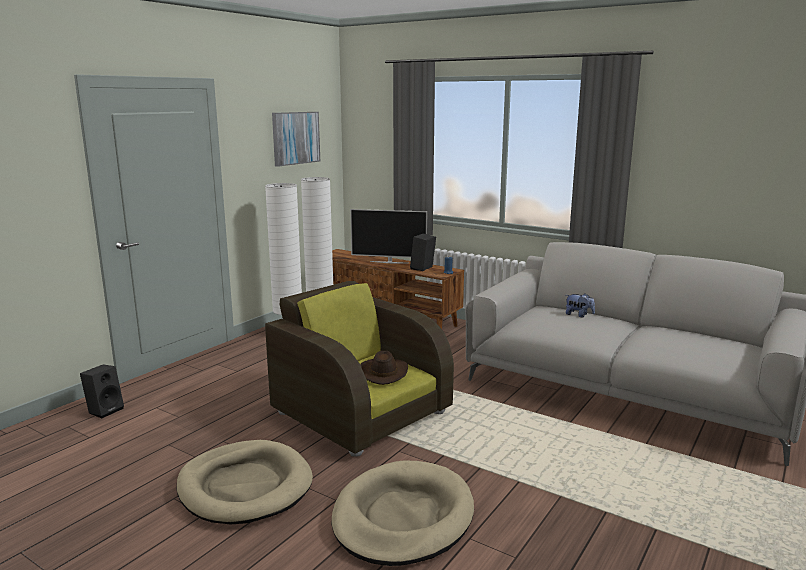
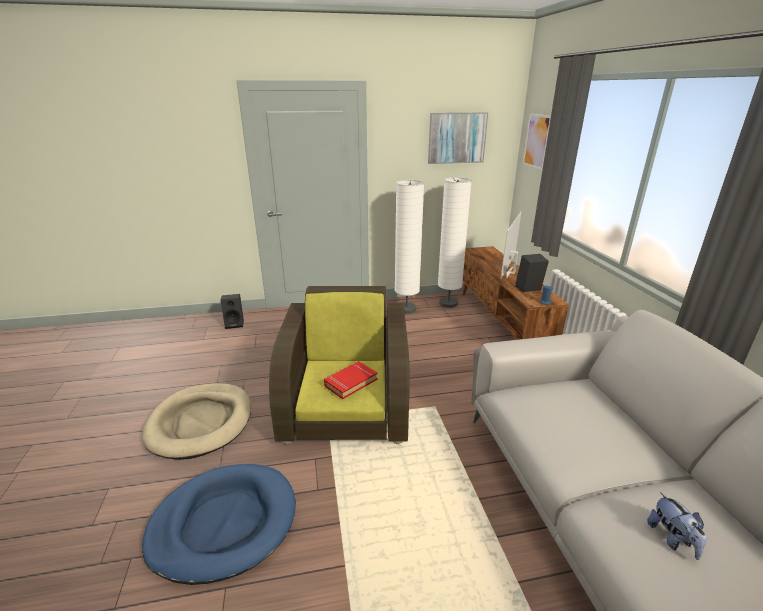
camera: 45 degrees right, 10 degrees up
(370, 136) = (537, 141): none -> picture
(383, 372) = (350, 382): brown hat -> red book
(389, 262) = (510, 272): television -> television turned 60 degrees clockwise
(402, 517) = (224, 523): beige dog bed -> blue dog bed
(579, 315) = (606, 418): plush toy -> plush toy (672, 539)

